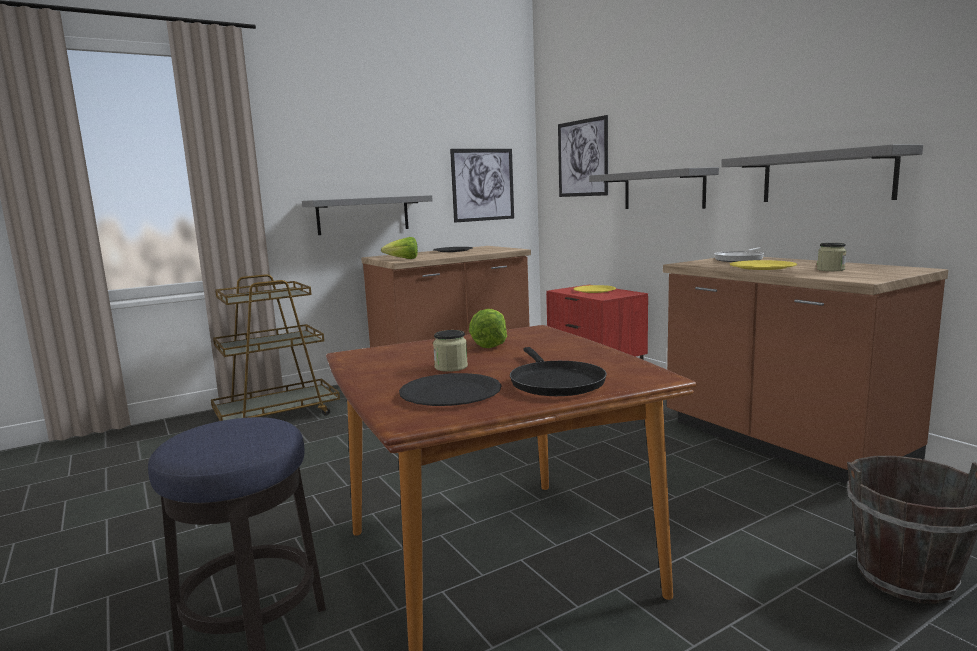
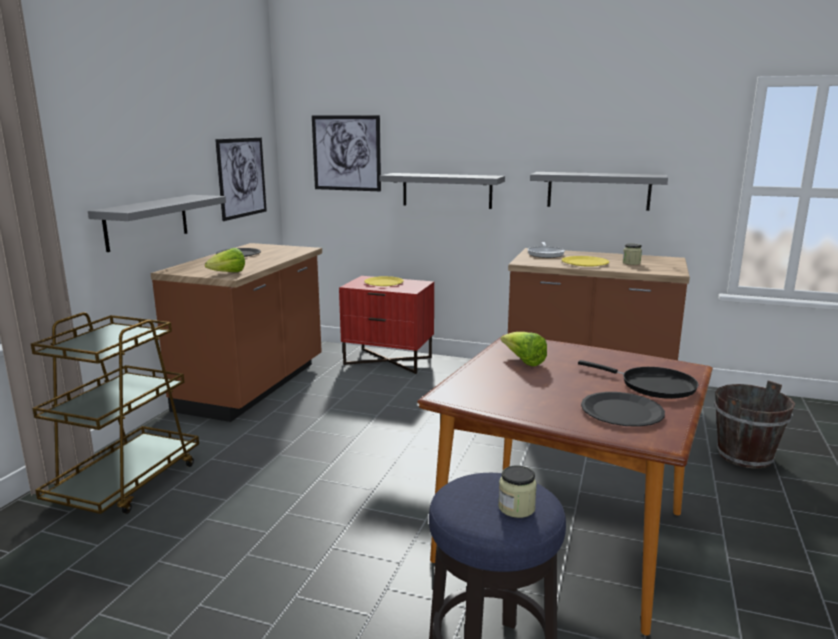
camera: 40 degrees left, 5 degrees up
(451, 367) = (559, 389): jar -> jar (516, 508)

